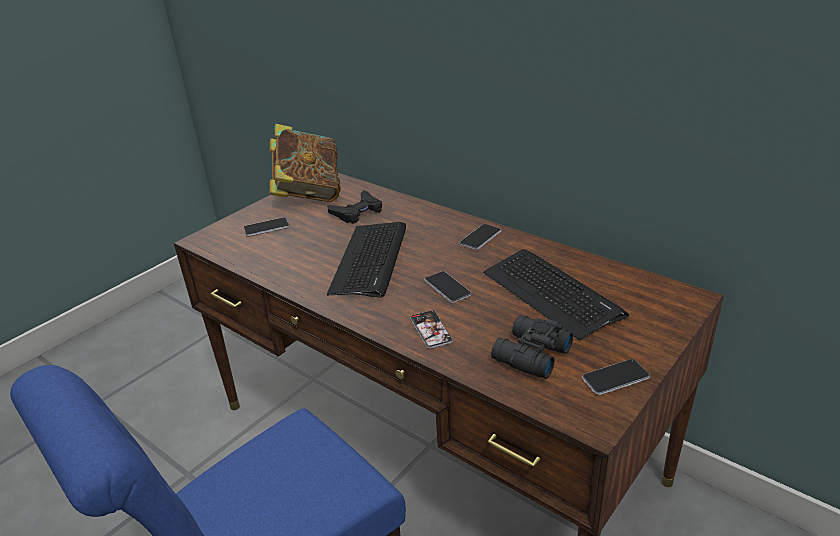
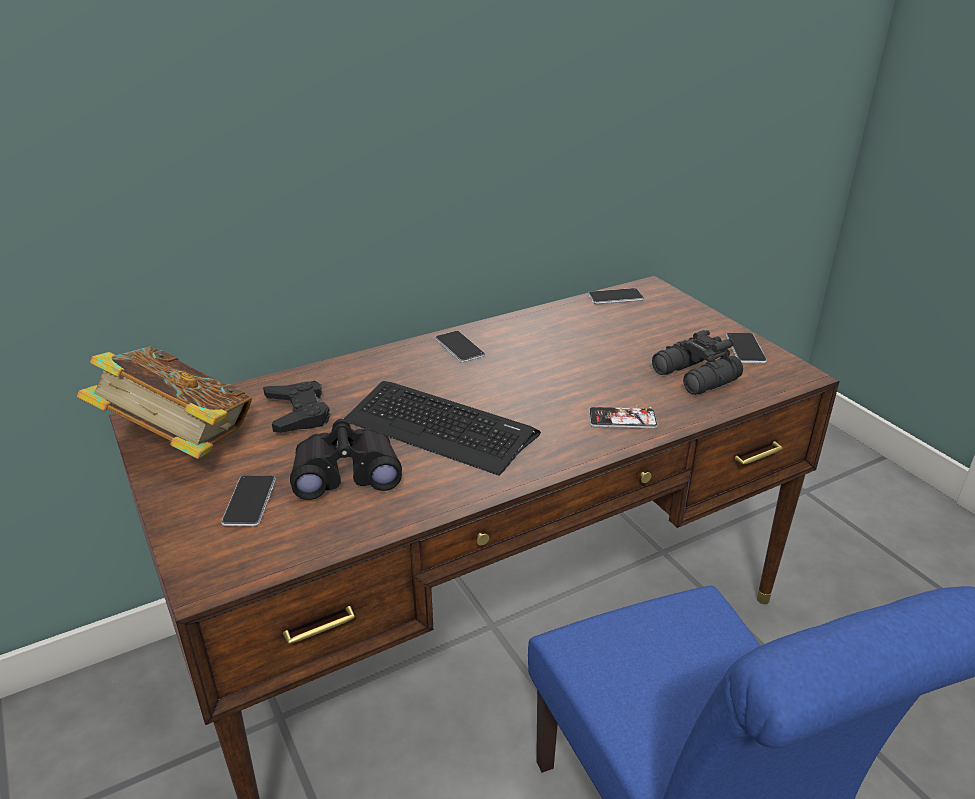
camera: 70 degrees left, 0 degrees up
(305, 245) = (346, 473): none -> black binoculars
(447, 288) = (547, 391): phone -> phone (615, 297)
(551, 293) = (600, 340): keyboard -> none

